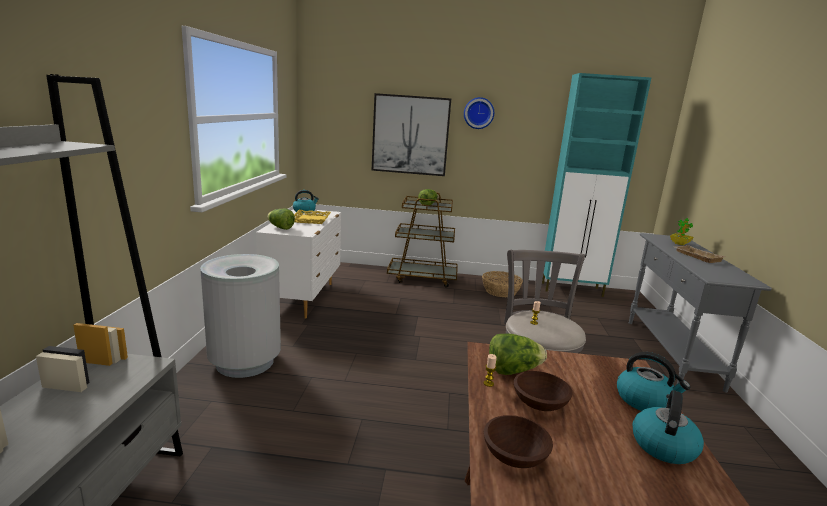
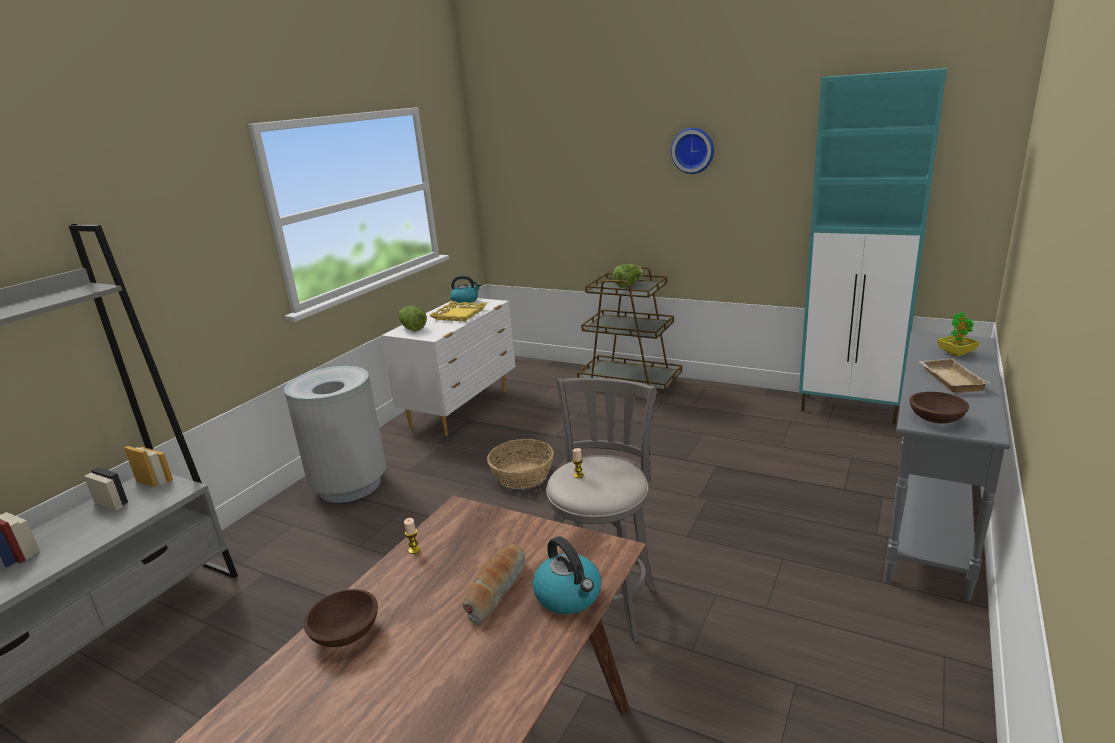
camera: 25 degrees right, 5 degrees up
(410, 135) = (605, 189): picture -> none
(500, 291) = (728, 408): basket -> basket (523, 475)
(513, 370) = (459, 538): lettuce -> none
(538, 403) = (440, 580): brown bowl -> brown bowl (935, 418)
(589, 404) = (495, 590): none -> bread
(663, 445) = (517, 652): kettle -> none

